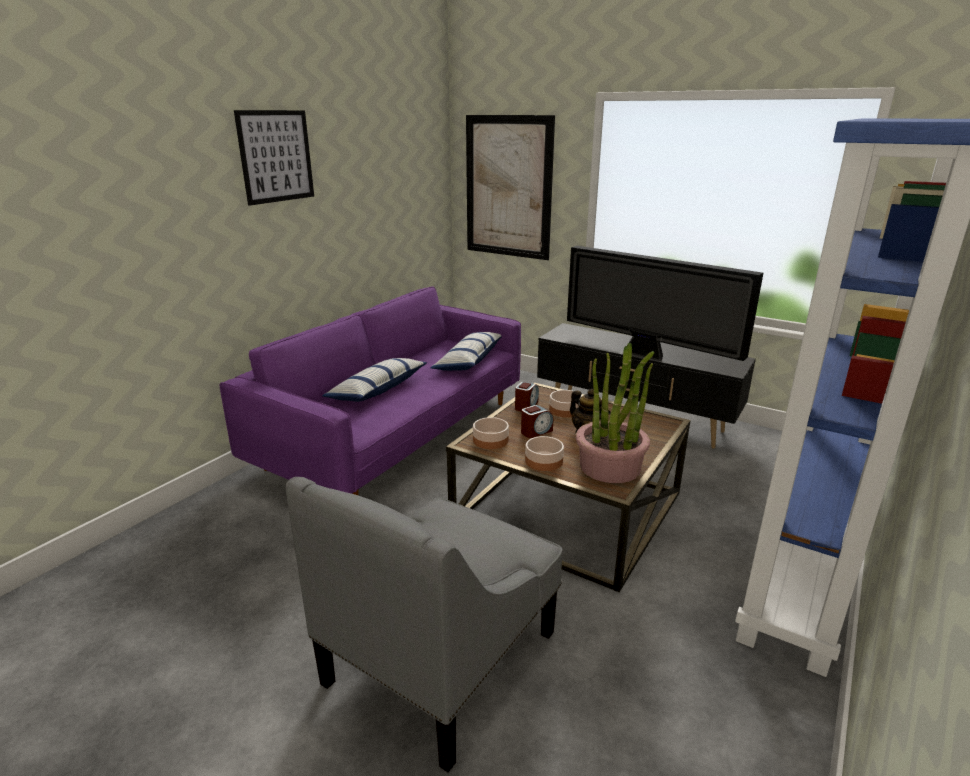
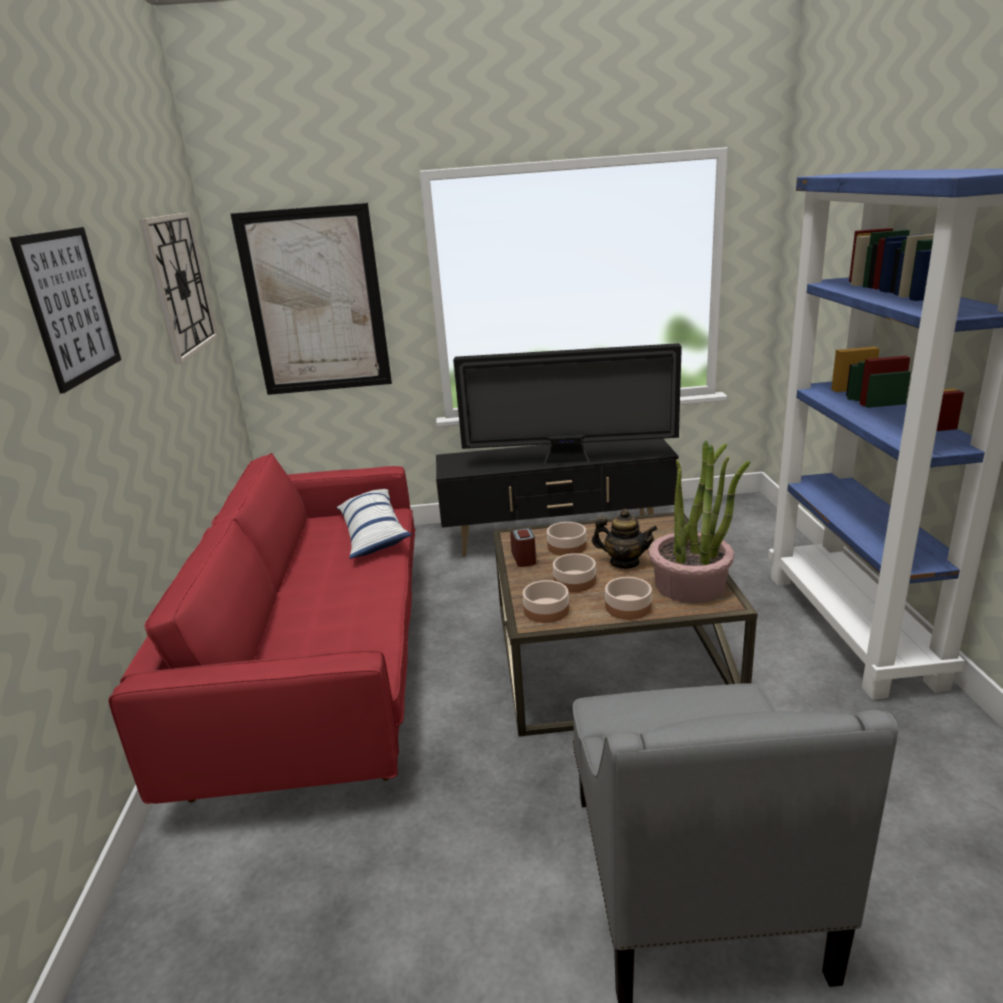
camera: 35 degrees left, 0 degrees up
(378, 390) = (310, 612): pillow -> none
(396, 434) = (321, 665): purple sofa -> red sofa
(402, 159) = (180, 285): none -> wall clock
(536, 432) = (574, 581): alarm clock -> bowl

